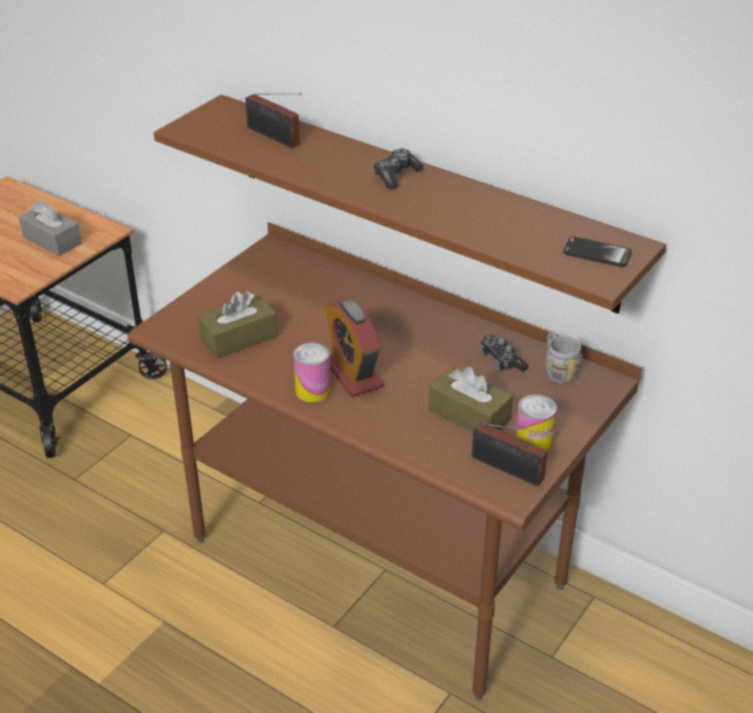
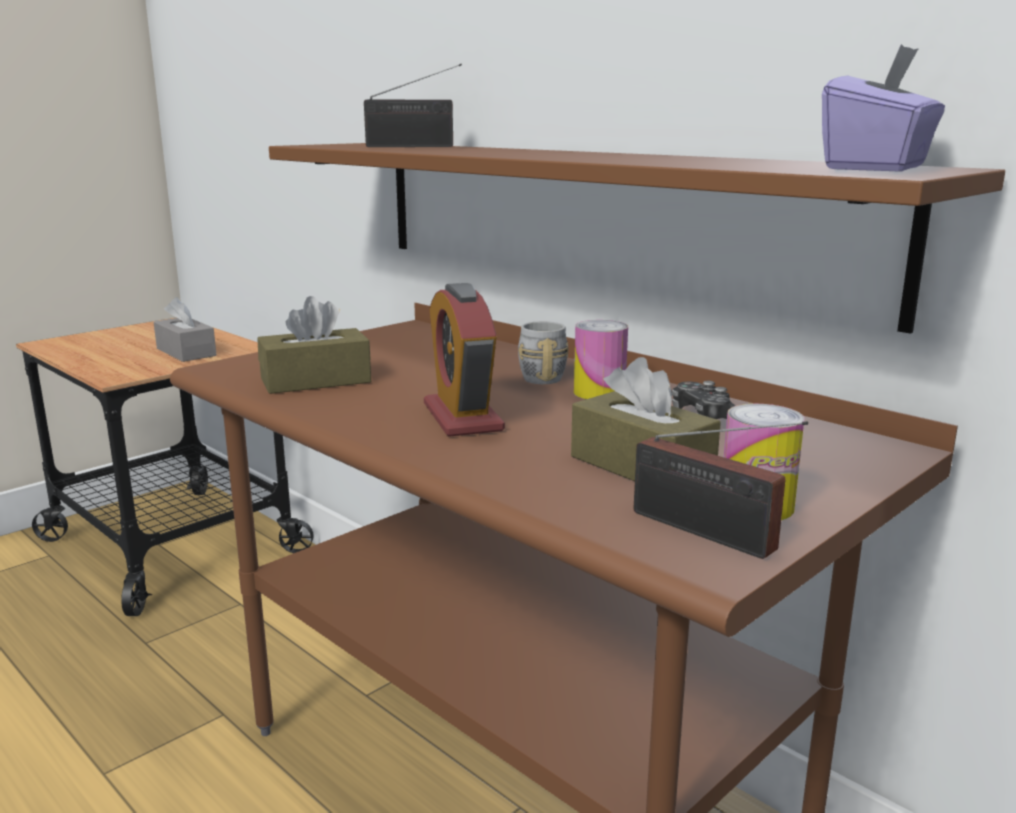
camera: 10 degrees right, 20 degrees down
(275, 137) = (415, 146): radio -> radio turned 60 degrees counterclockwise
(313, 390) = (390, 427): can -> can (599, 392)
(396, 175) = (560, 152): game controller -> none
(557, 370) = (803, 433): grey mug -> grey mug (540, 375)
(597, 253) = (878, 168): phone -> purple tissue box

